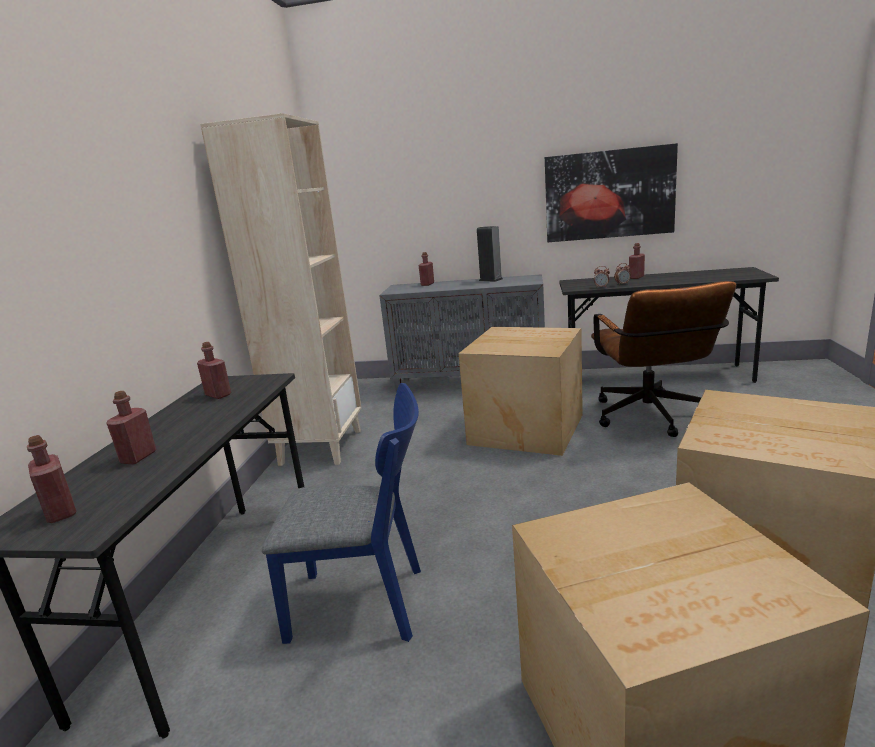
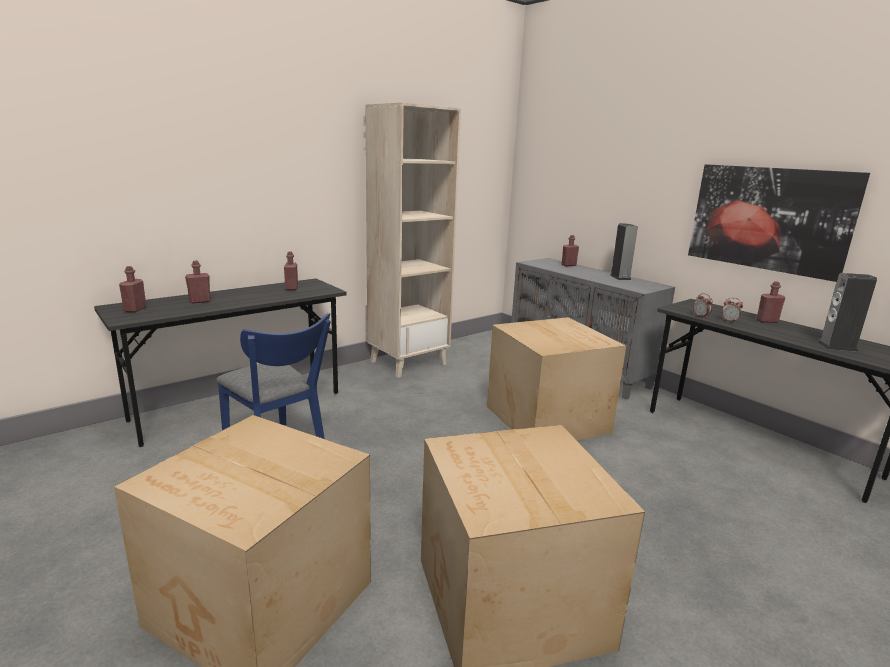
camera: 40 degrees right, 0 degrees up
(652, 419) = (665, 468): brown office chair -> none
(705, 277) = (837, 347): none -> speaker

